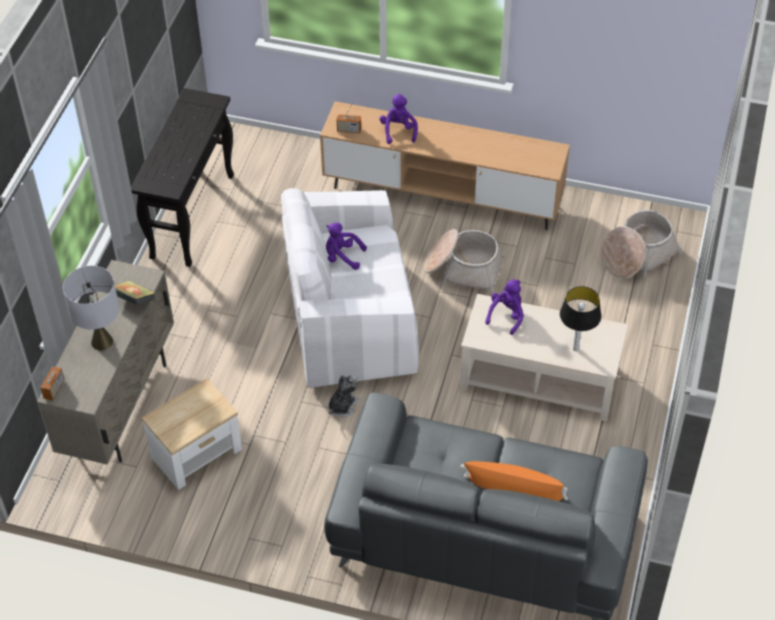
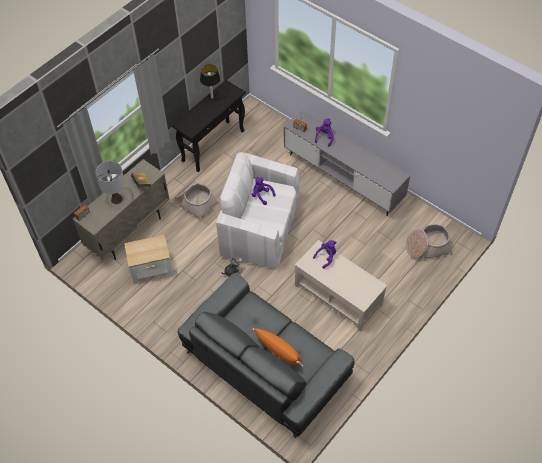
camera: 25 degrees right, 5 degrees up
(442, 196) = (342, 178): brown tv stand -> grey tv stand
(463, 269) = (331, 221): basket -> basket (195, 202)
(576, 349) = (352, 288): table lamp -> table lamp (212, 97)

